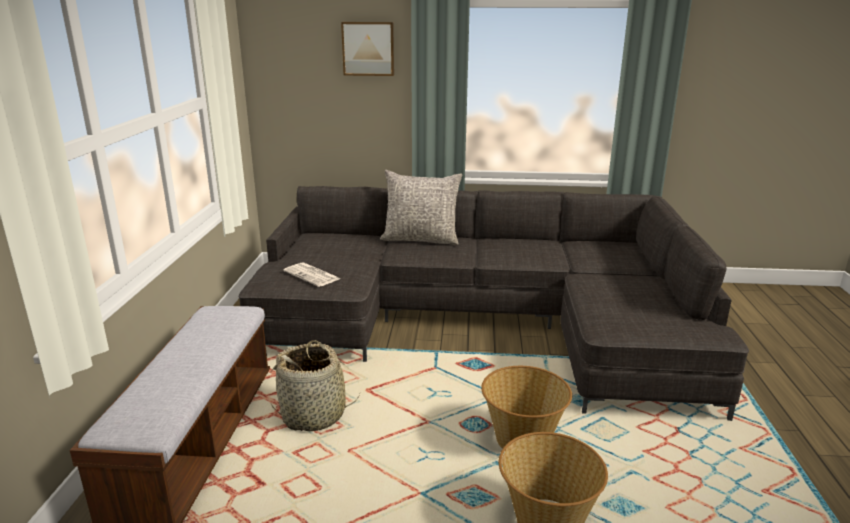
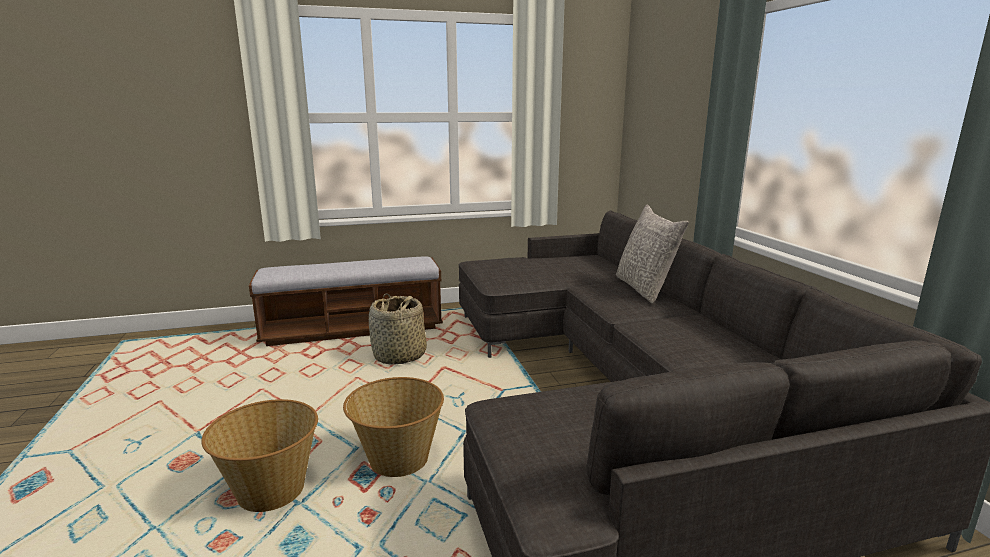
camera: 70 degrees right, 5 degrees down
(312, 275) = (506, 269): newspaper -> none
(368, 48) = (695, 74): picture -> none

